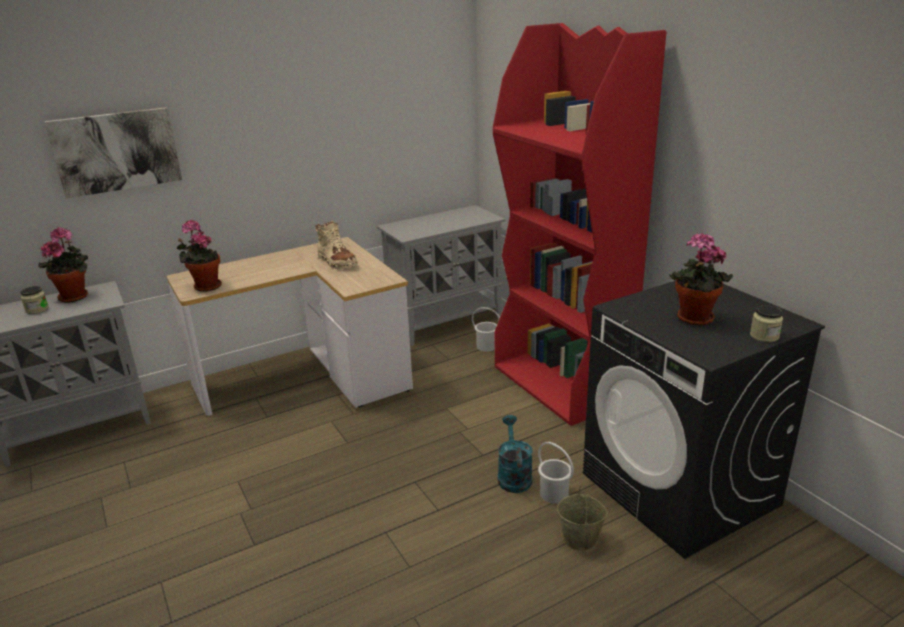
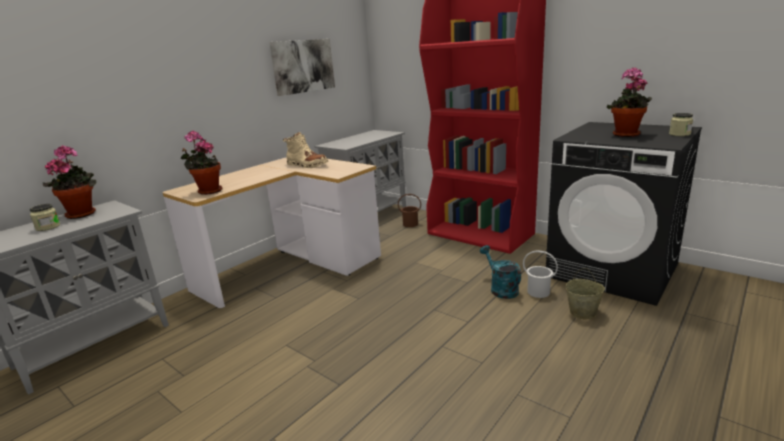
camera: 20 degrees left, 5 degrees down
(116, 151) = (109, 77): picture -> picture (303, 66)
(486, 346) = (410, 224): white bucket -> brown bucket

